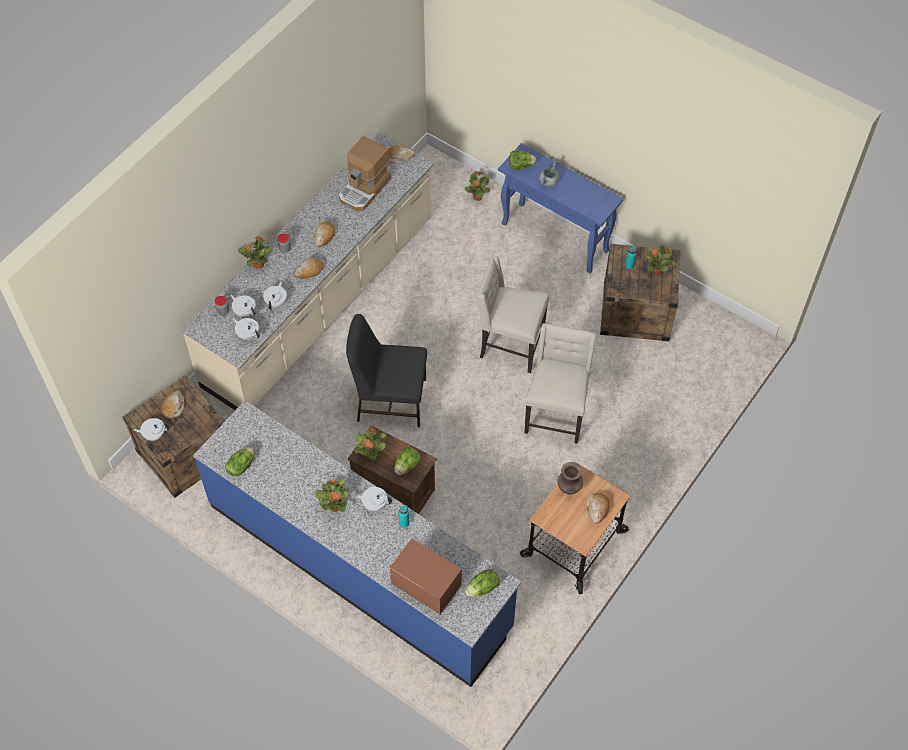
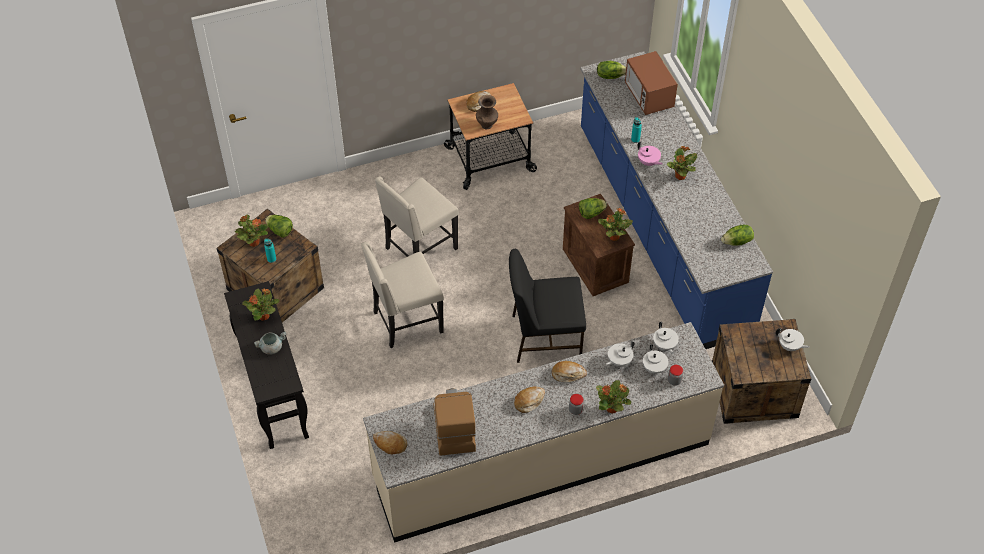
camera: 145 degrees left, 5 degrees down
(173, 406) = (759, 361): bread -> none
(364, 189) = (453, 428): coffee machine -> coffee machine turned 75 degrees counterclockwise
(374, 504) = (648, 162): white teapot -> pink teapot
(390, 399) = (544, 336): black chair -> black chair turned 135 degrees clockwise
(477, 197) = (305, 481): potted plant -> potted plant (264, 315)
(510, 345) = (406, 322): beige chair -> beige chair turned 105 degrees clockwise
(521, 166) = (280, 378): lettuce -> lettuce (280, 231)
(556, 238) = (274, 394): blue console table -> black console table

